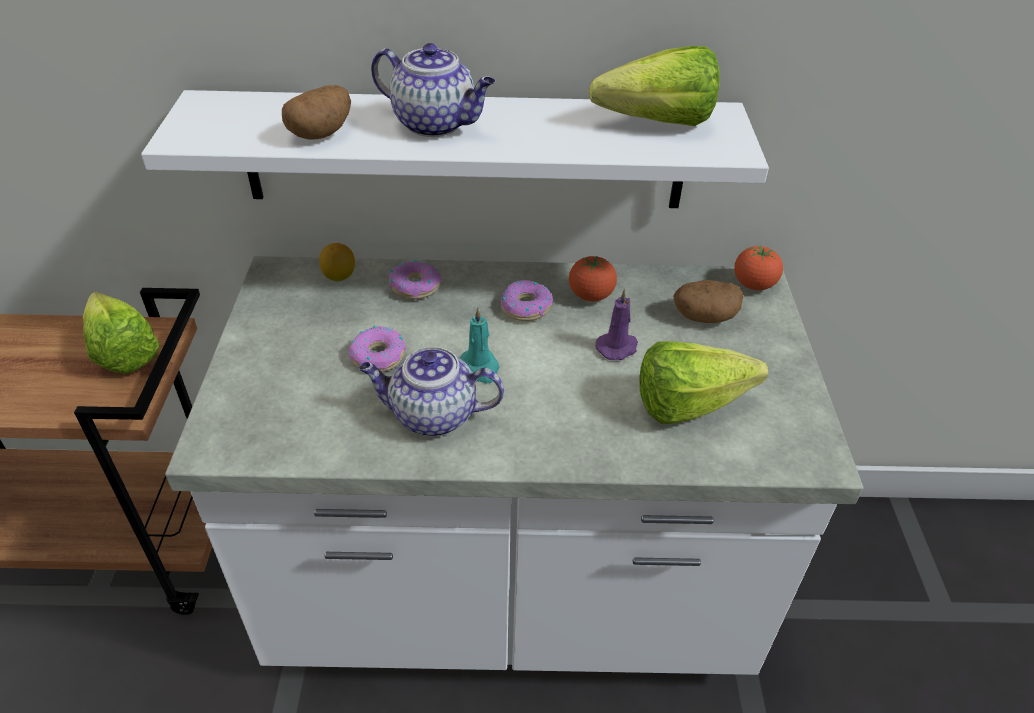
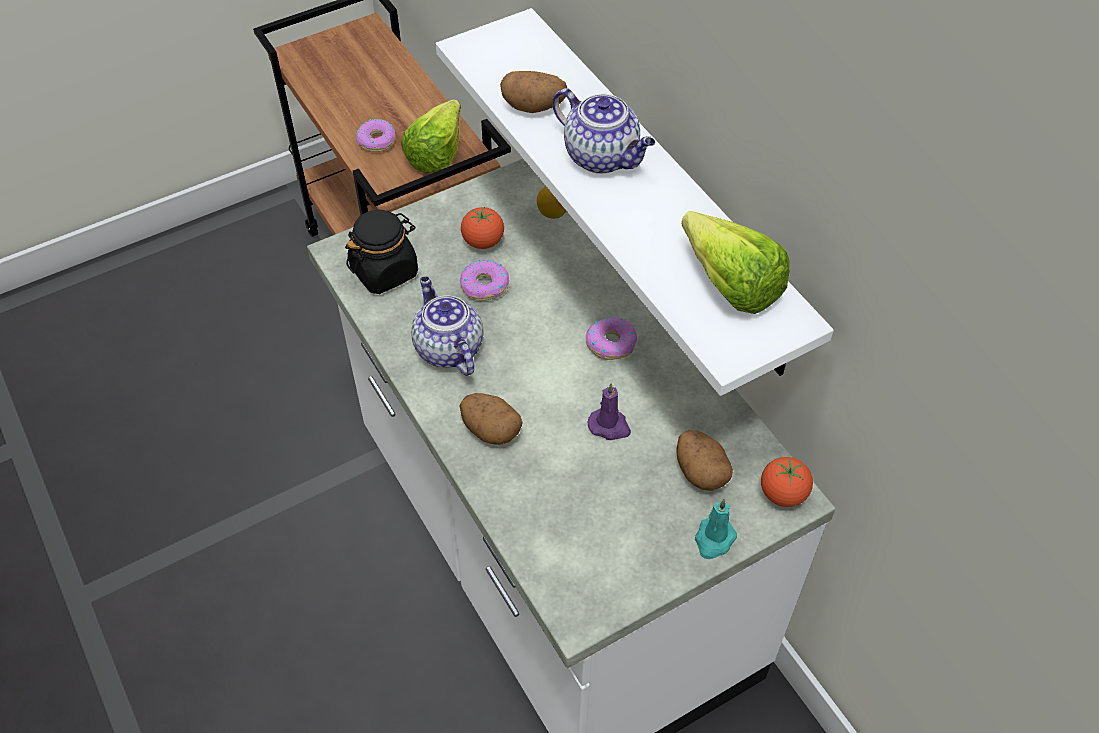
camera: 60 degrees right, 10 degrees up
(279, 421) = (385, 271): none -> black jar
(415, 286) = (579, 262): donut -> donut (377, 140)
(436, 124) = (603, 157): teapot -> teapot turned 45 degrees counterclockwise
(479, 368) = (516, 350): turquoise candle -> turquoise candle (714, 540)
(562, 427) = (491, 429): none -> potato
(591, 296) = (662, 379): tomato -> tomato (483, 241)
(699, 406) = (580, 510): lettuce -> none

